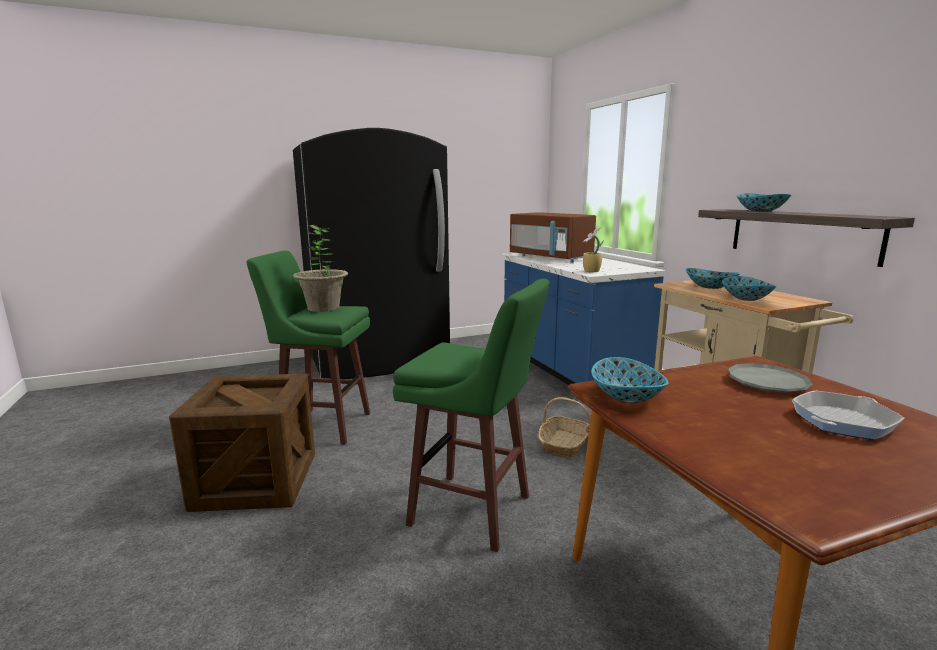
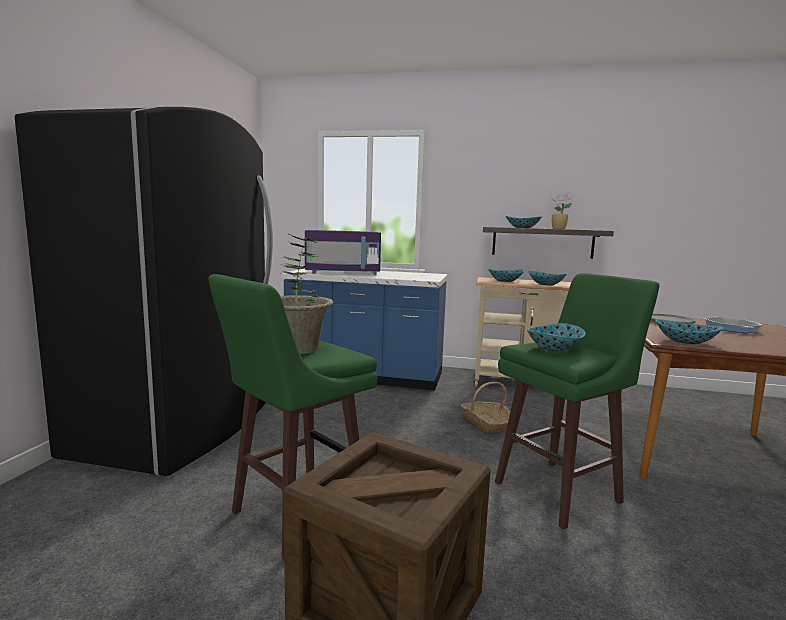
camera: 55 degrees left, 5 degrees down
(450, 353) = (553, 348): none -> bowl
(550, 258) = (343, 273): brown microwave -> purple microwave
(591, 271) = (422, 278): potted plant -> potted plant (559, 229)

